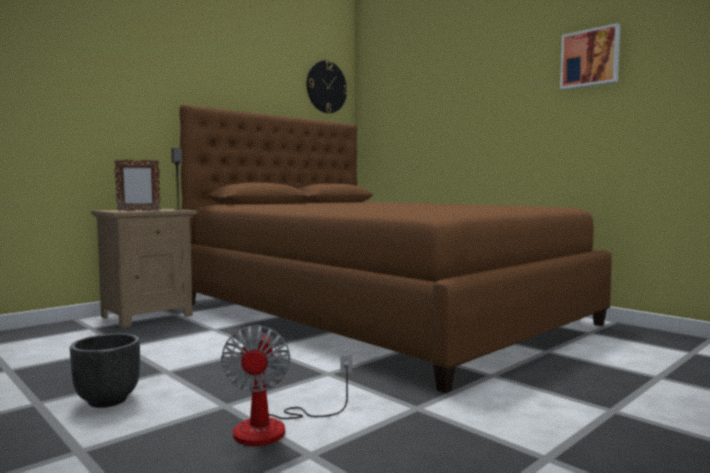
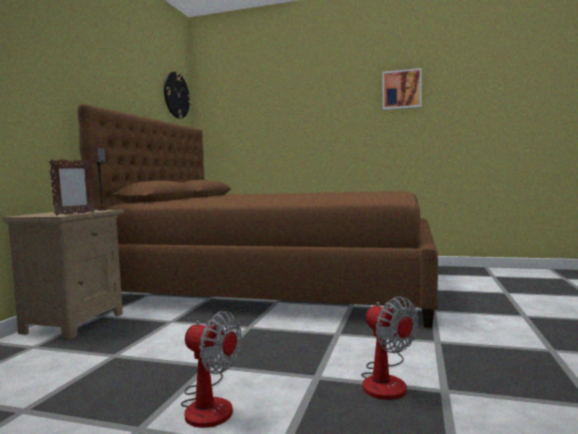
camera: 30 degrees left, 0 degrees up
(108, 400) = (208, 404): black planter -> fan

